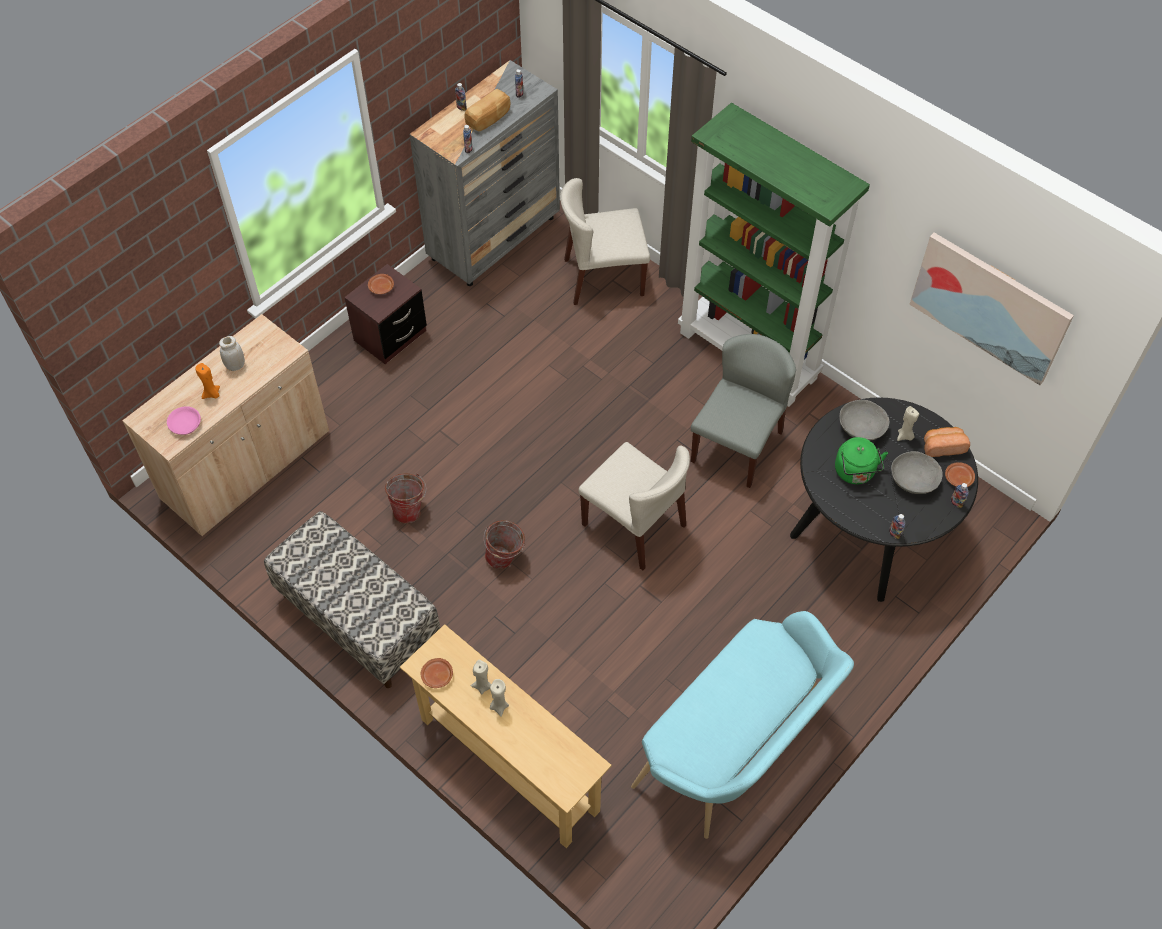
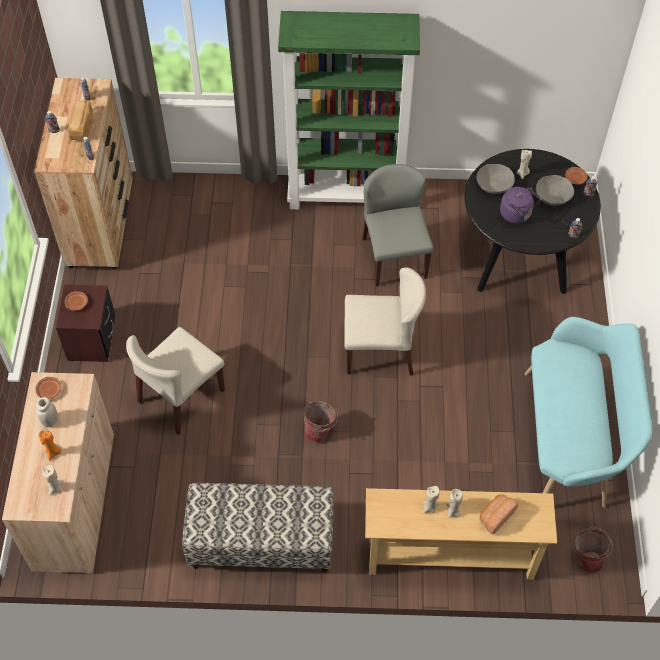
camera: 40 degrees left, 0 degrees up
(185, 425) = (55, 488): pink bowl -> beige candle
(409, 509) = (224, 446): bucket -> bucket (587, 557)
(437, 676) = (395, 524): brown plate -> brown plate (49, 391)
(495, 238) = (101, 225): grey dresser -> brown dresser
(603, 278) = (204, 205): beige chair -> beige chair (181, 397)
(855, 473) = (517, 214): green kettle -> purple kettle
(942, 446) = (549, 166): bread -> bread (495, 516)
(990, 306) = (534, 54): picture -> none

